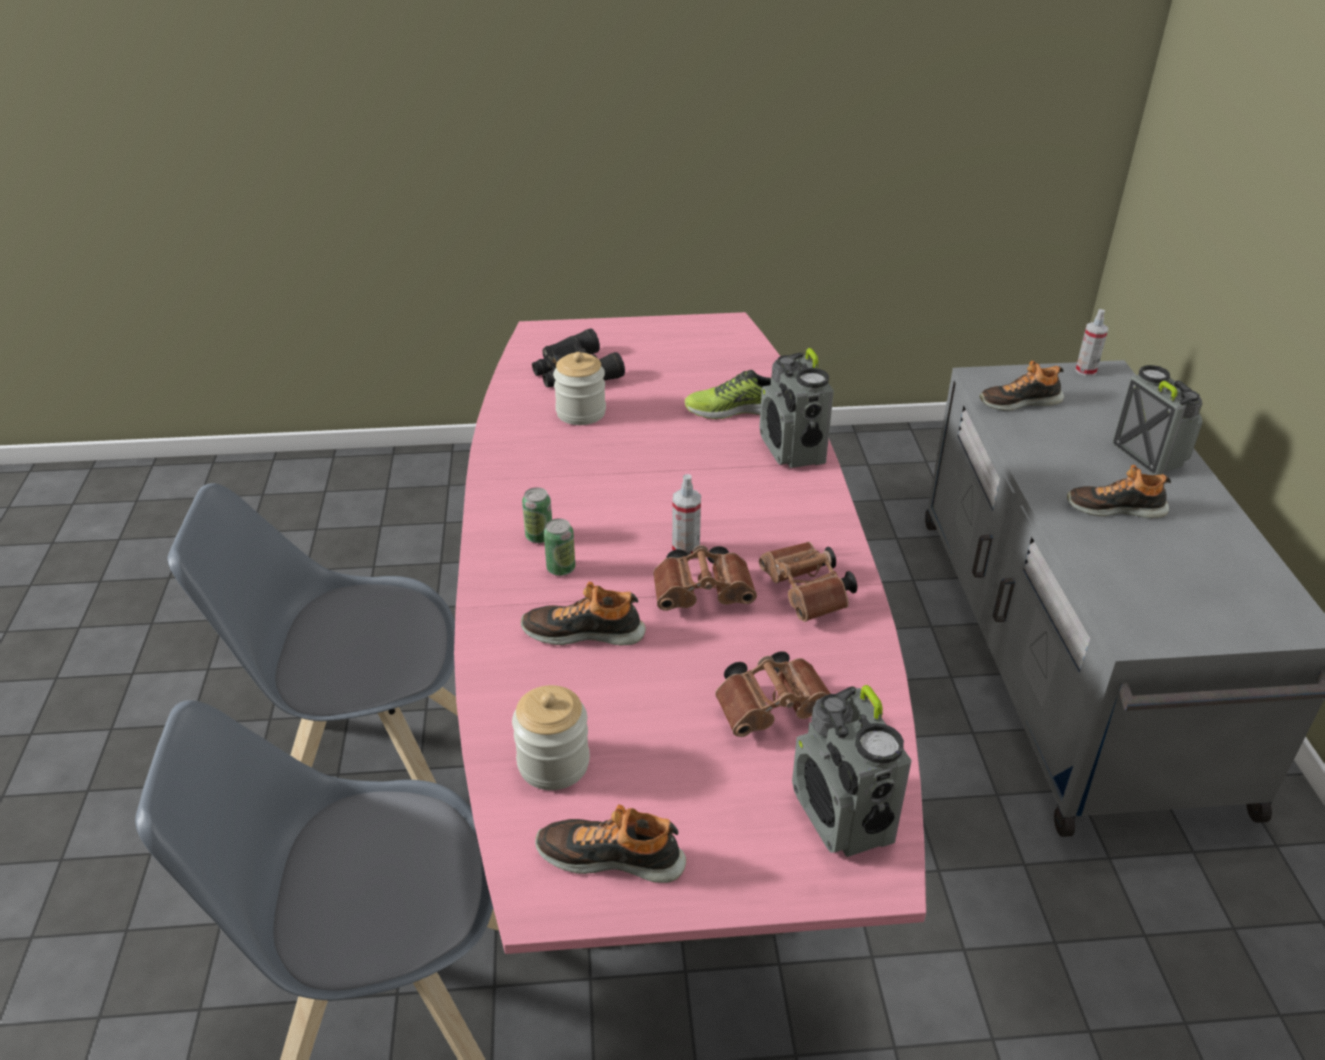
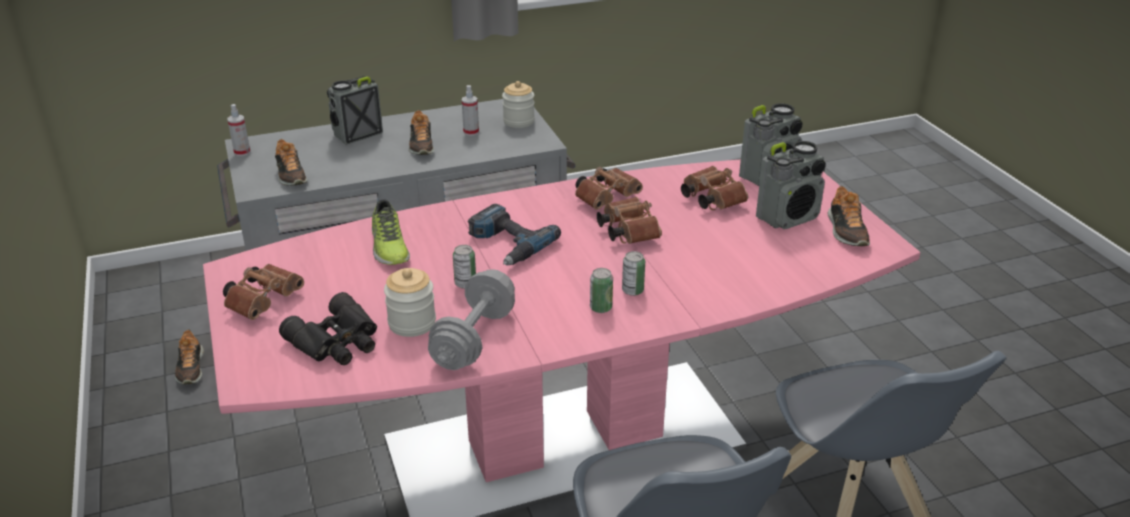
camera: 105 degrees left, 5 degrees down
(532, 445) = (474, 339): none -> grey dumbbell
(553, 763) = (803, 259): jar -> jar (518, 121)
(584, 632) = (690, 269): shoe -> shoe (190, 368)
(637, 450) = (465, 284): none -> can
(662, 340) = (265, 301): none -> brown binoculars
(686, 550) = (585, 244): spray bottle -> spray bottle (471, 132)
(711, 489) = (507, 244): none -> power drill
(792, 450) = (443, 217): radio -> radio (788, 217)

